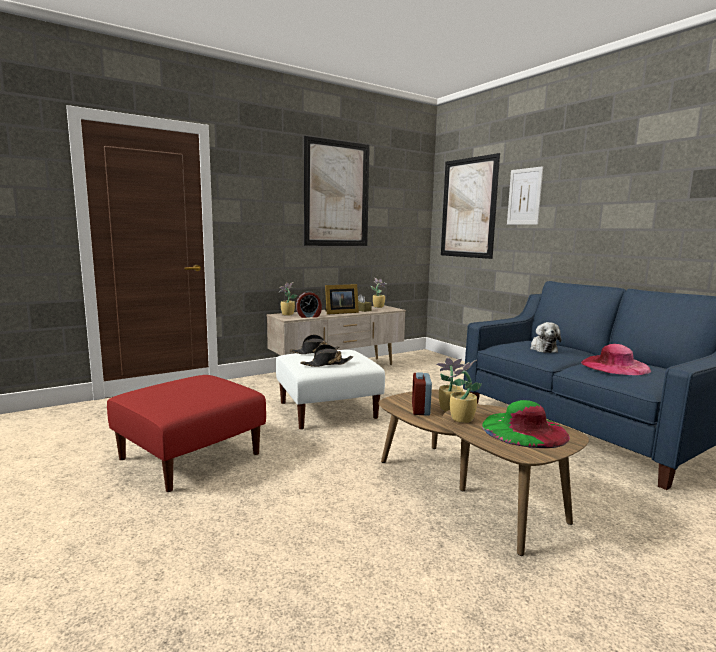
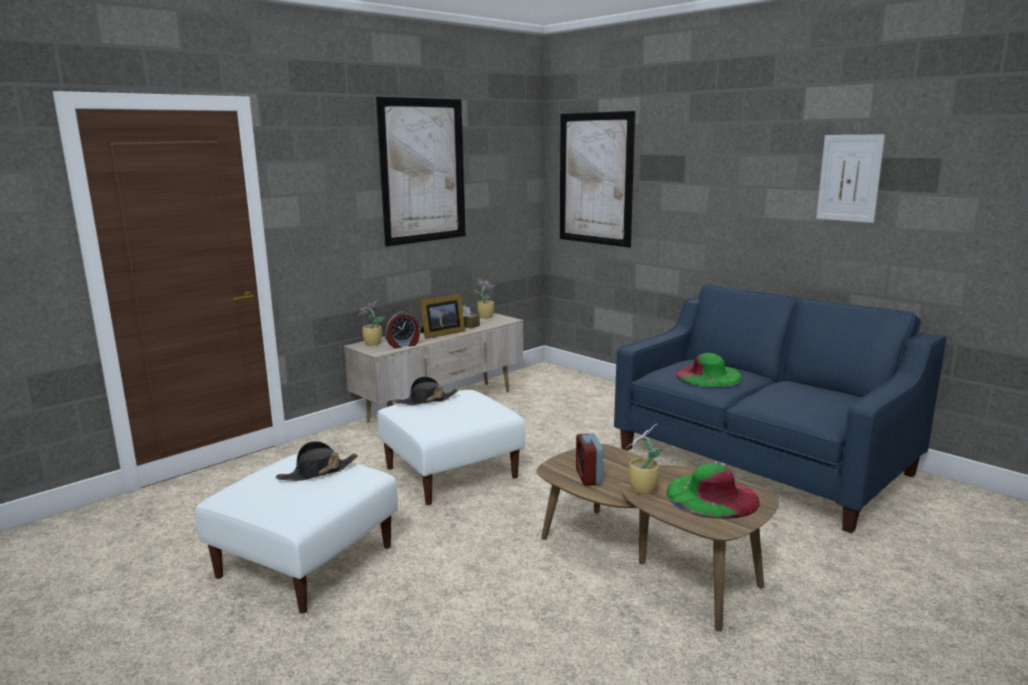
camera: 10 degrees left, 5 degrees up
(191, 455) = (306, 560): red ottoman -> white ottoman
(327, 364) = (452, 419): black hat -> black hat (318, 472)
(448, 409) = (619, 472): potted plant -> none
(524, 196) = (669, 170): picture -> picture (849, 178)
(542, 349) = (708, 376): plush toy -> green hat
(615, 366) = (792, 397): pink hat -> none

